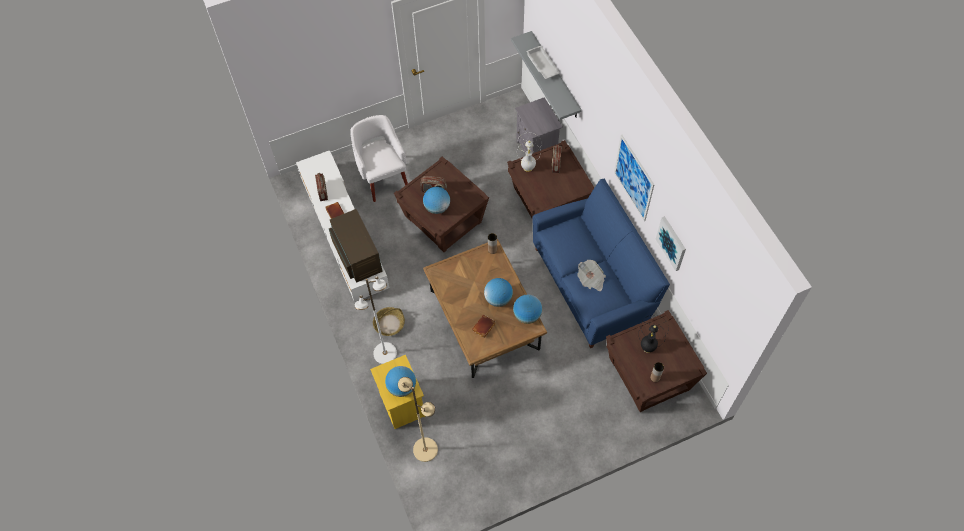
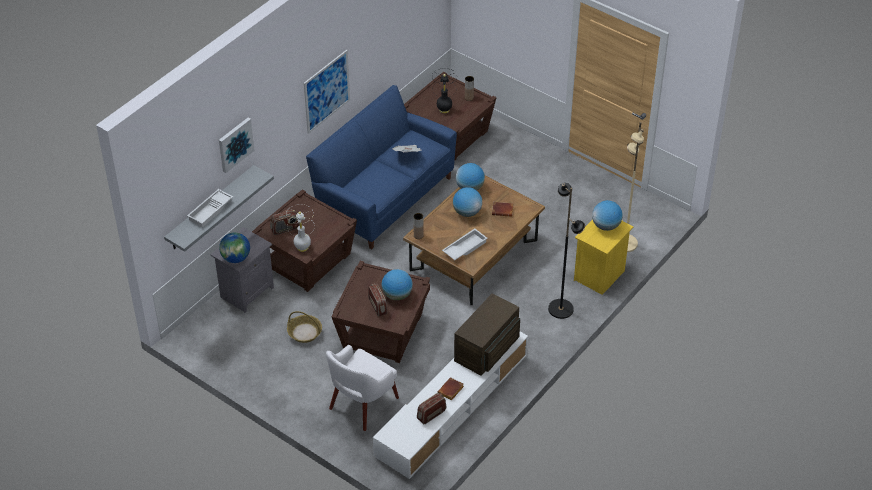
camera: 120 degrees left, 15 degrees down
(385, 354) = (561, 309): white floor lamp -> black floor lamp
(389, 324) = (529, 320): basket -> basket (304, 332)
(458, 277) = (464, 247): none -> white tray
(529, 110) = (236, 258): none -> globe
(672, 243) = (376, 57): picture -> picture (235, 144)

